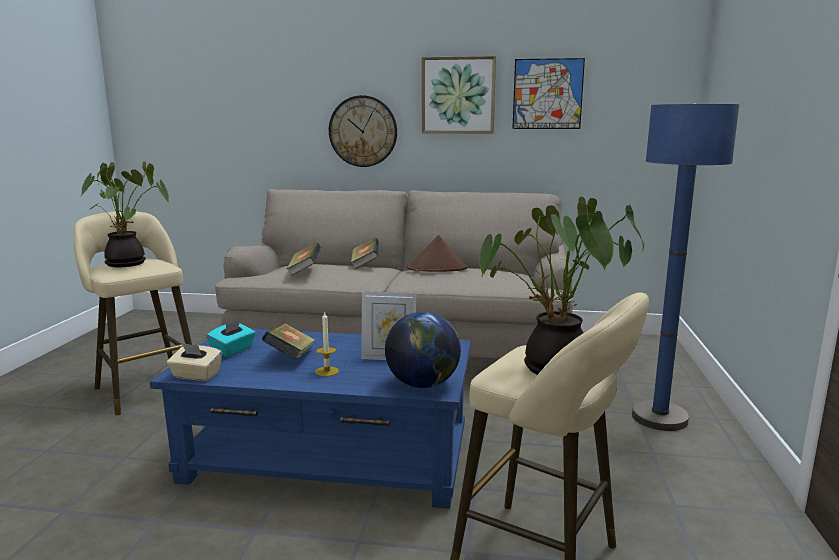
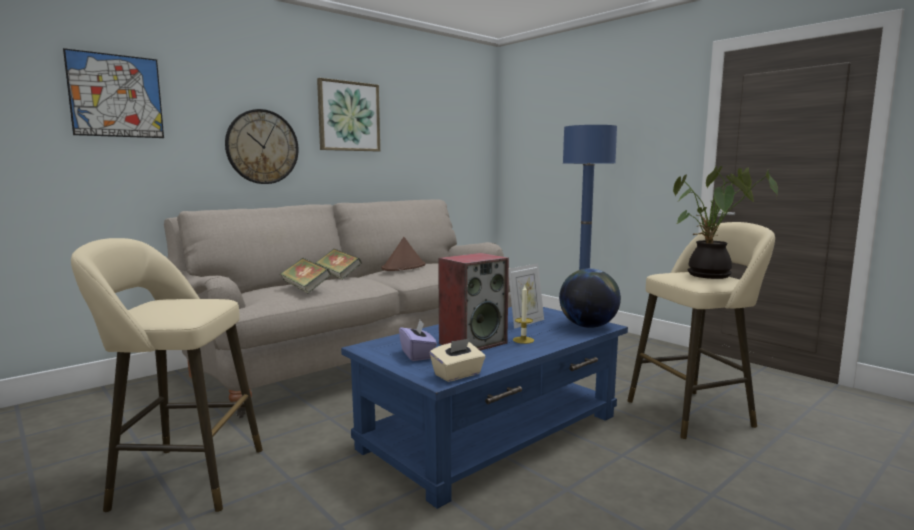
camera: 50 degrees left, 5 degrees down
(129, 263) = (166, 305): potted plant -> none
(233, 351) = (417, 355): turquoise tissue box -> purple tissue box
(290, 357) = (473, 343): book -> speaker
(547, 94) = (413, 120): picture -> picture (116, 96)

